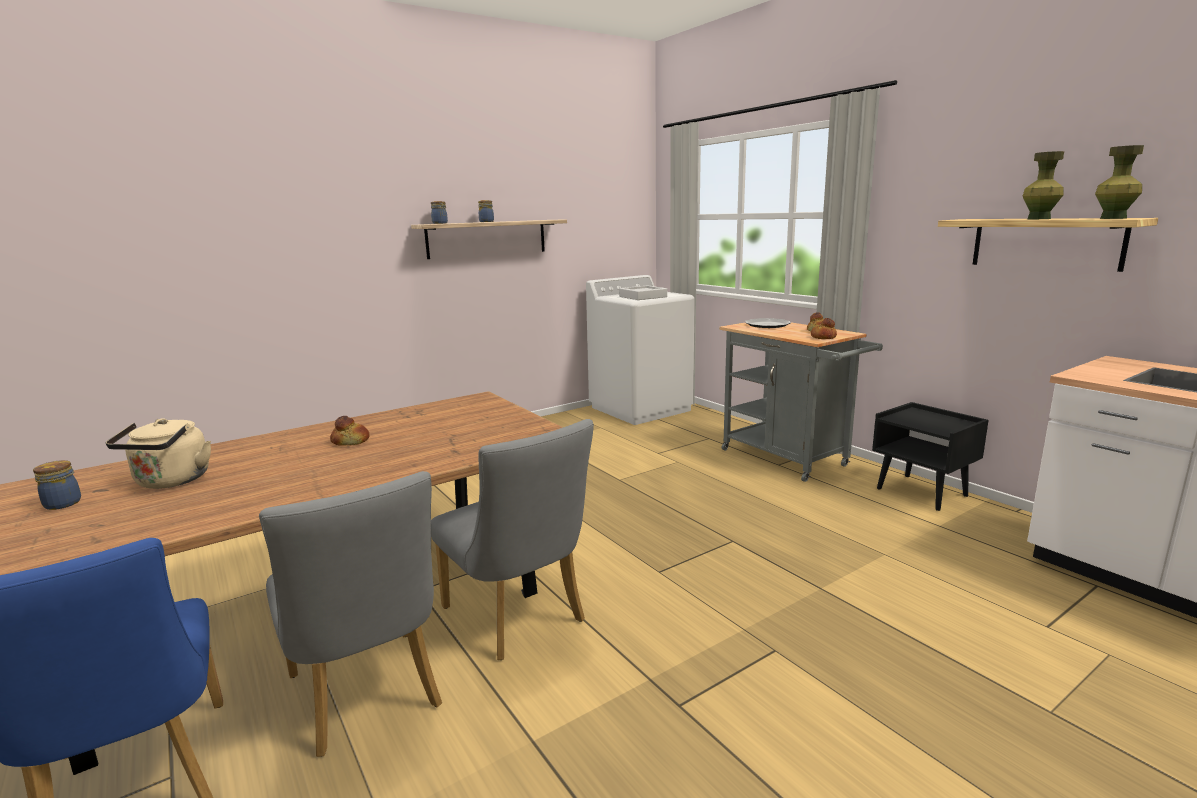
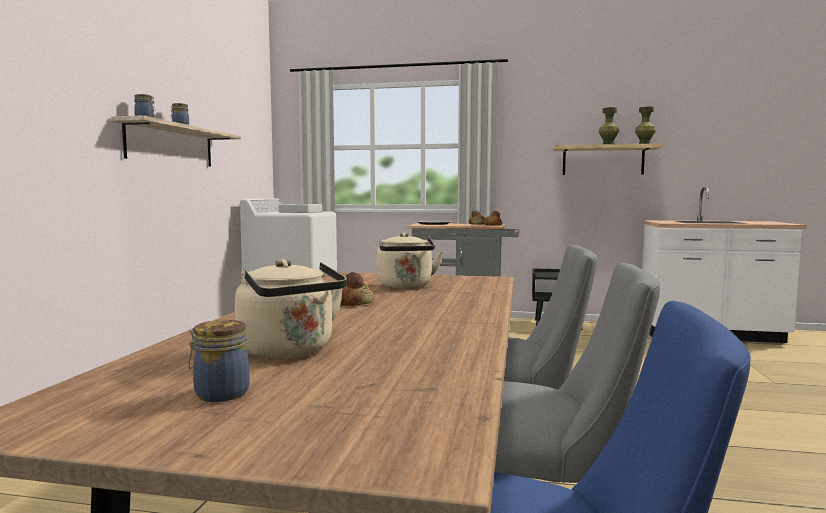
camera: 45 degrees left, 10 degrees down
(450, 429) = (405, 286): none -> beige kettle

